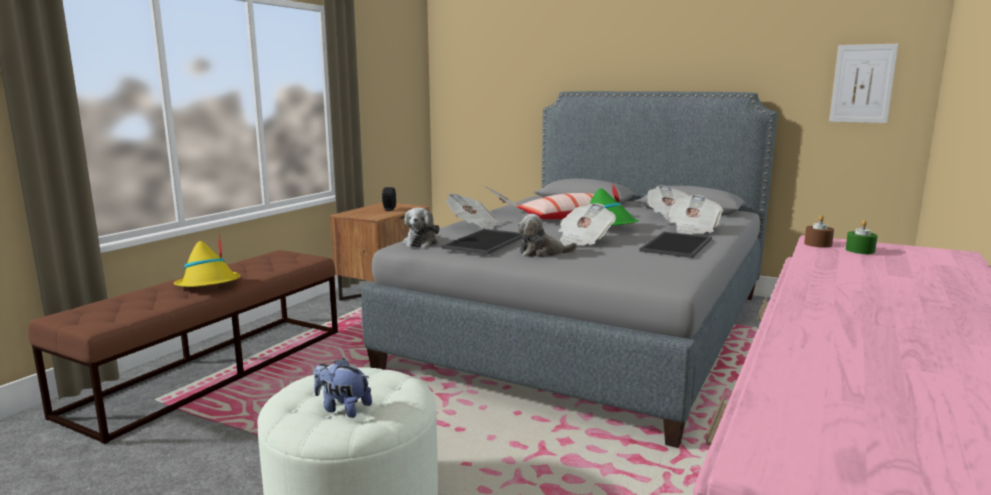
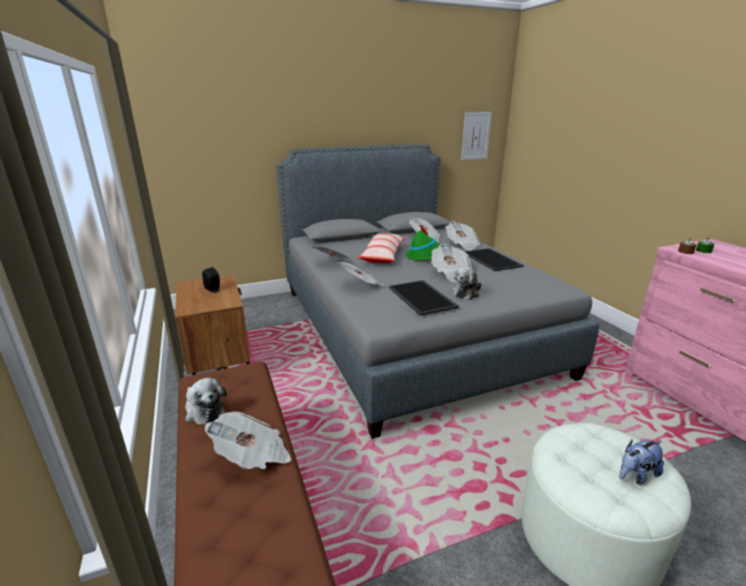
camera: 50 degrees left, 10 degrees up
(209, 285) = (253, 456): yellow hat -> newspaper
(421, 242) = (381, 316): plush toy -> plush toy (204, 410)

